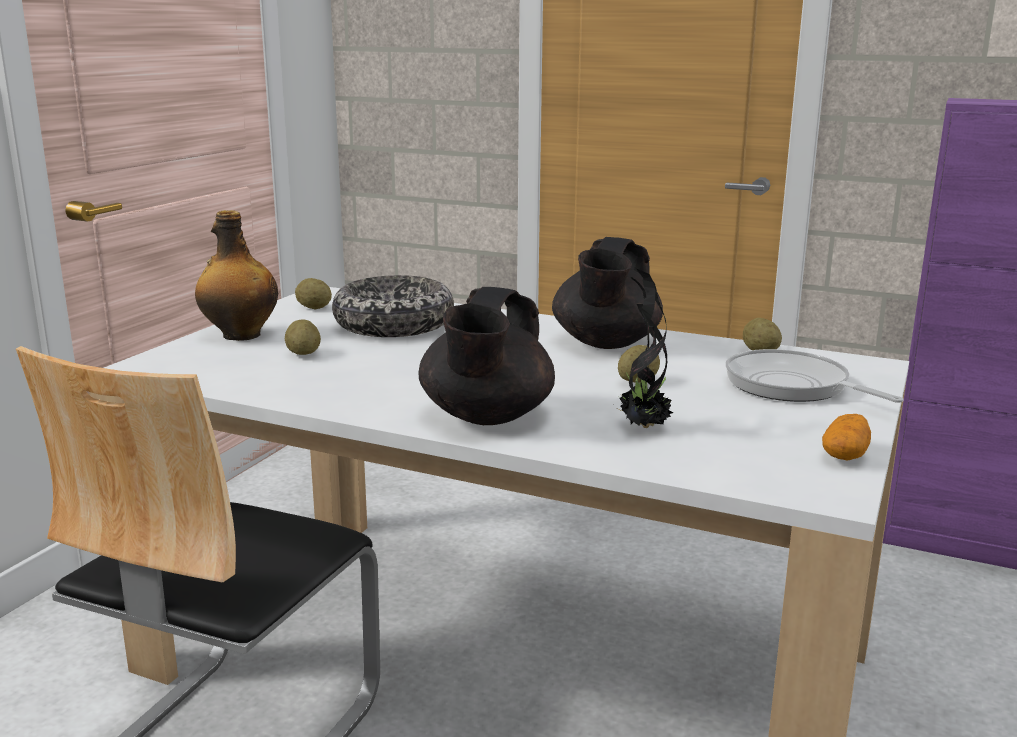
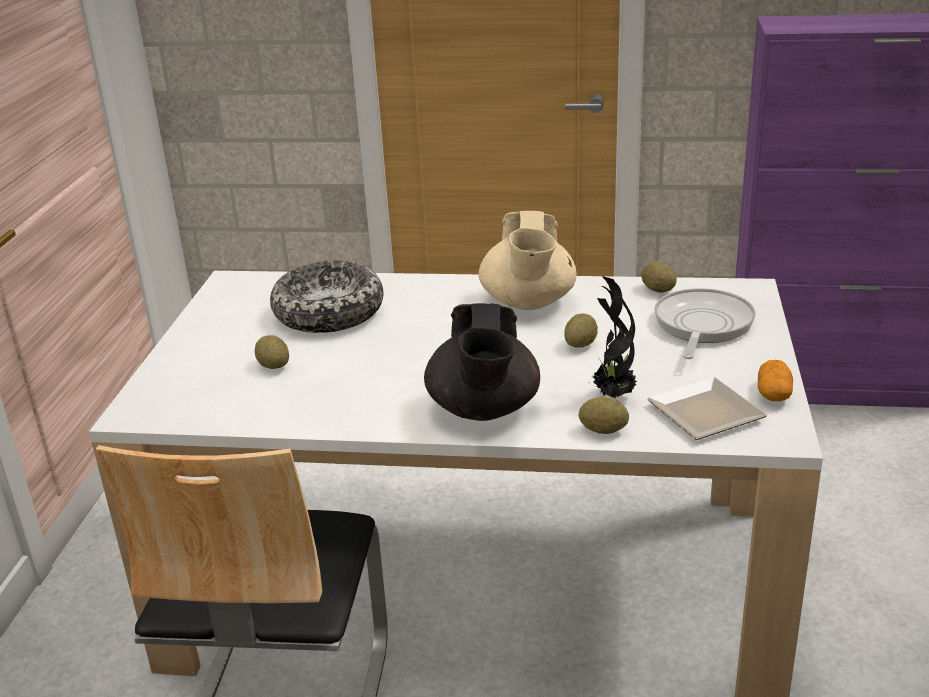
camera: 15 degrees left, 10 degrees up
(240, 335) = (195, 353): bottle -> none
(314, 308) = (237, 303): potato -> potato (603, 430)
(605, 344) = (528, 303): black teapot -> beige teapot
(750, 460) = (709, 414): none -> plate
(792, 386) = (701, 326): frying pan -> frying pan turned 75 degrees clockwise

